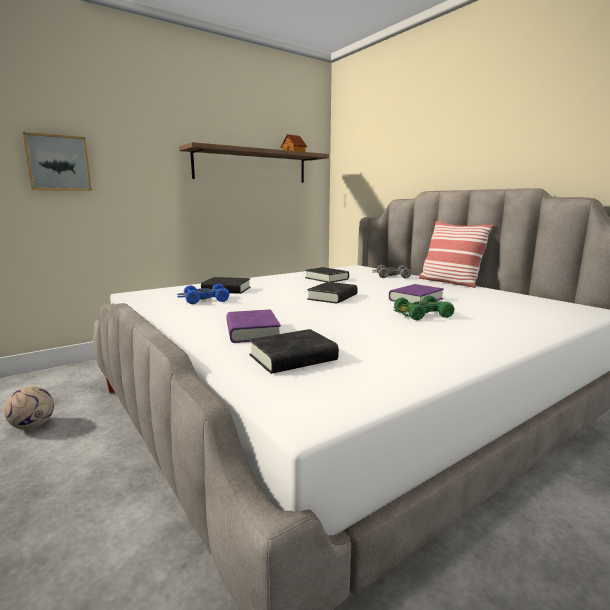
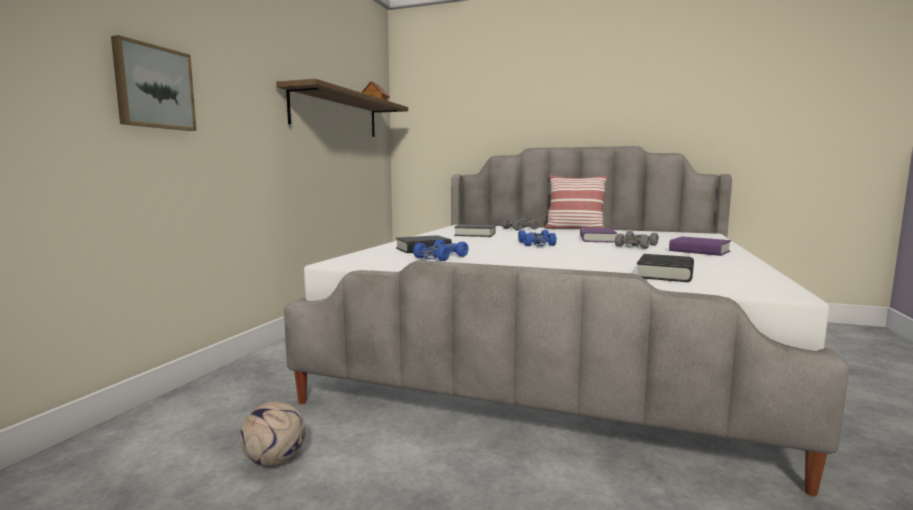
camera: 35 degrees left, 5 degrees down
(252, 332) = (578, 268): purple book -> purple book (699, 251)
(332, 297) = (537, 244): black book -> blue toy car
(422, 315) = (636, 246): green toy car -> grey toy car

